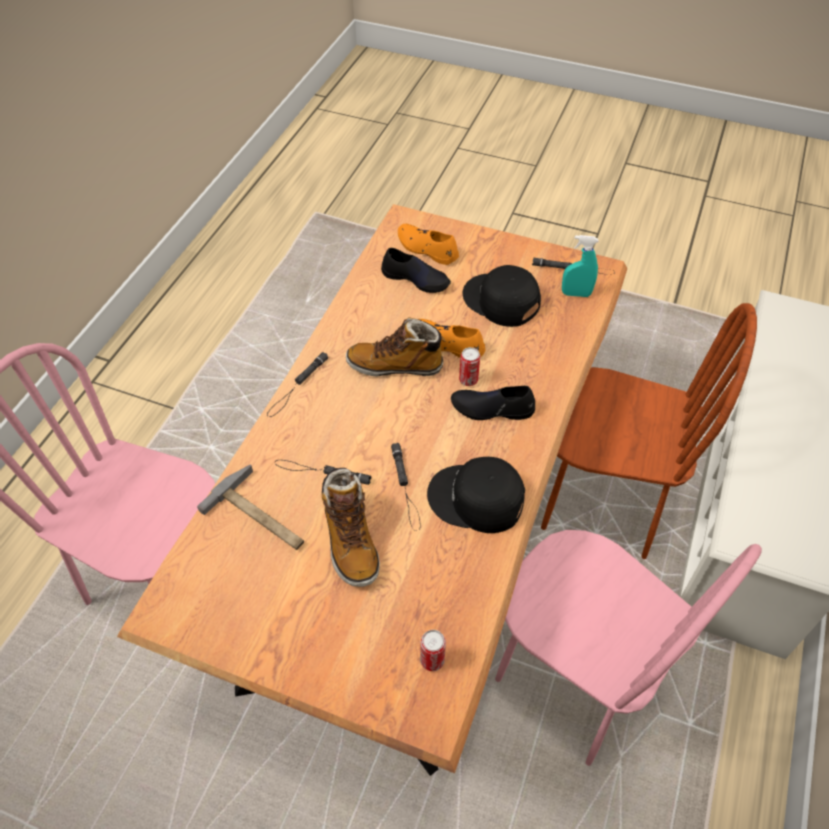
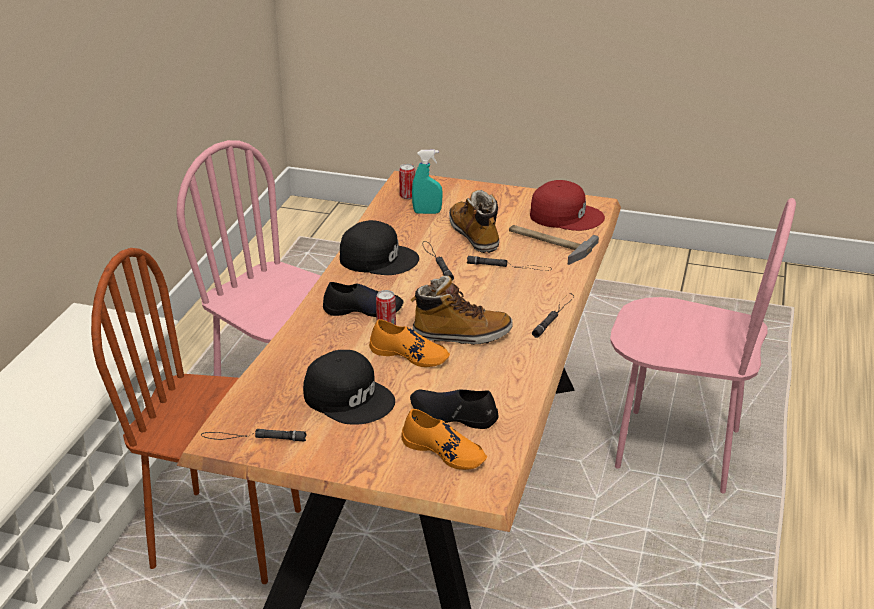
camera: 175 degrees right, 20 degrees down
(214, 583) = (566, 215): none -> red cap
(576, 294) = (257, 409): turquoise spray bottle -> turquoise spray bottle (427, 212)

